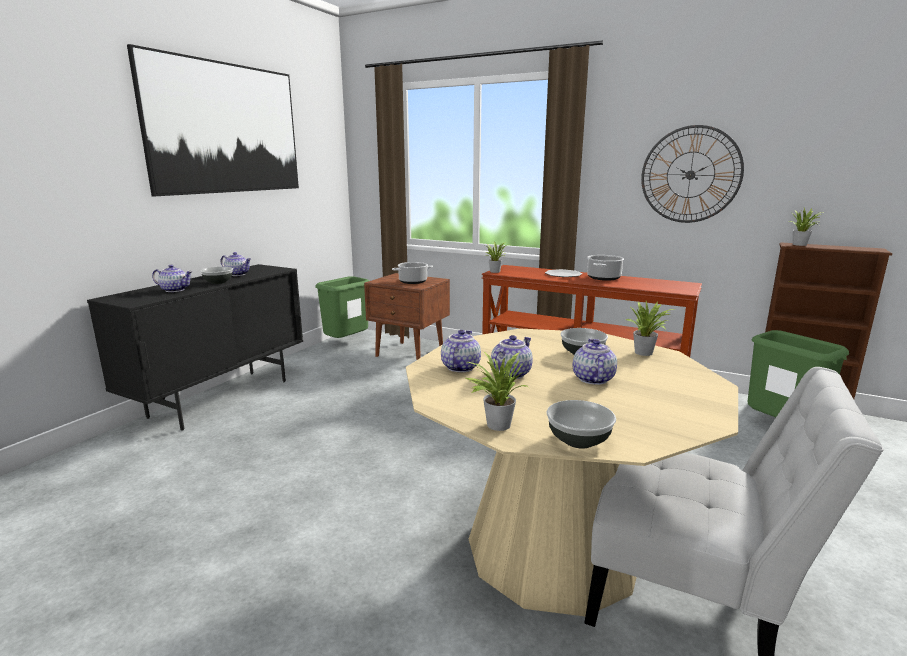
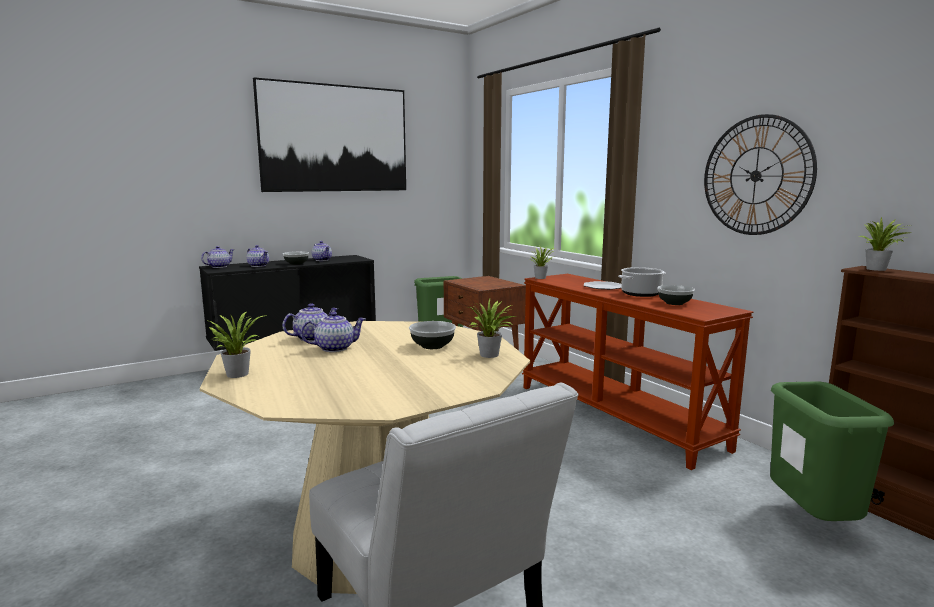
camera: 30 degrees right, 5 degrees down
(412, 281) = (486, 284): cooking pot -> none
(578, 440) = (260, 394): bowl -> bowl (674, 303)
(592, 379) = (385, 363): teapot -> teapot (219, 266)

